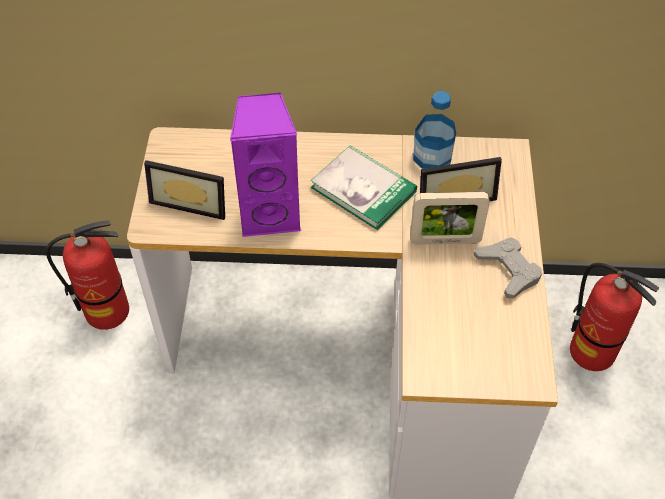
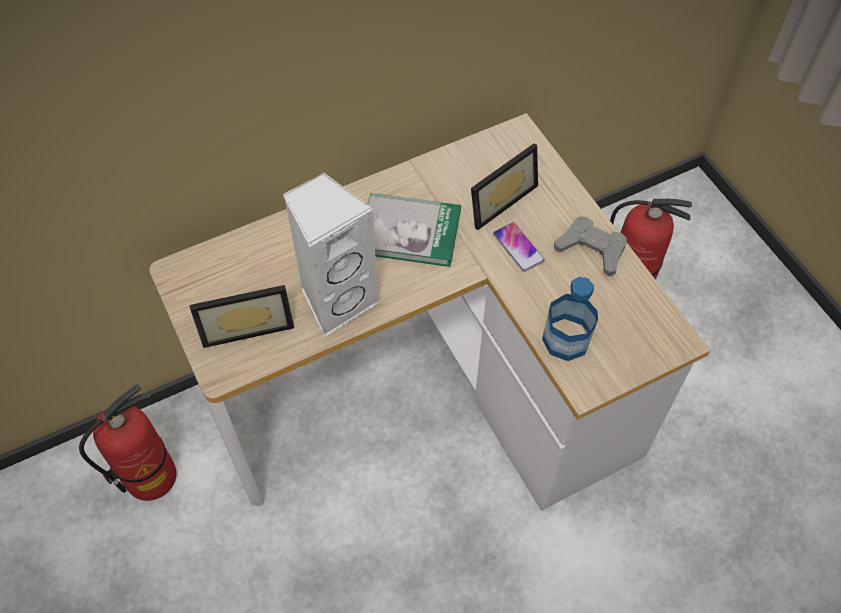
camera: 30 degrees left, 5 degrees up
(270, 214) = (337, 299): purple speaker -> white speaker
(432, 156) = (451, 169): bottle -> bottle (566, 339)
(445, 241) = (518, 247): picture frame -> phone

